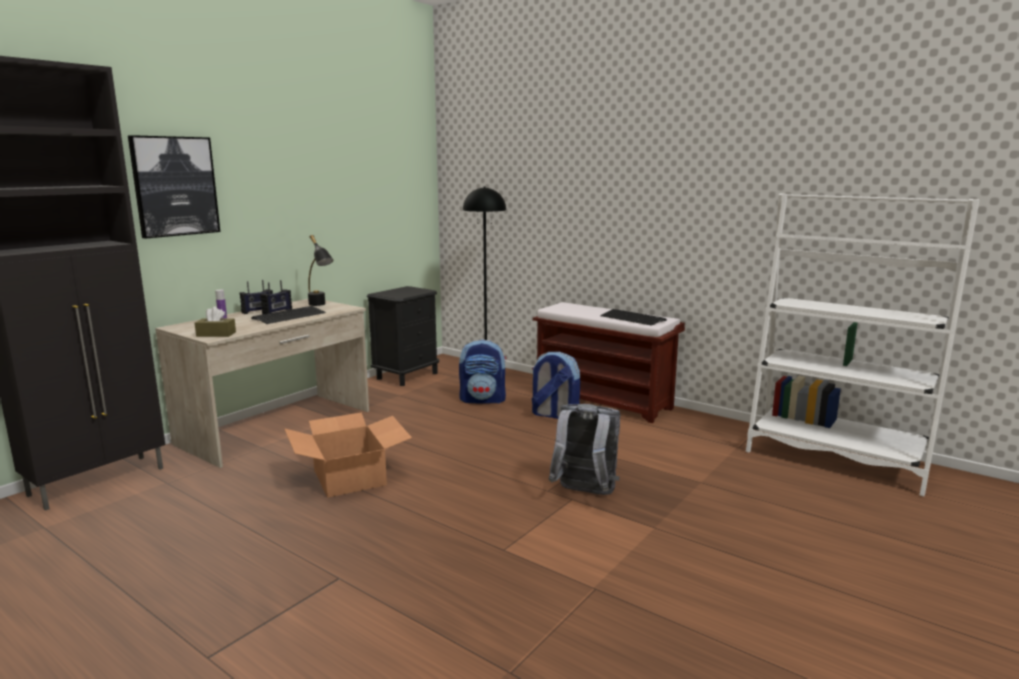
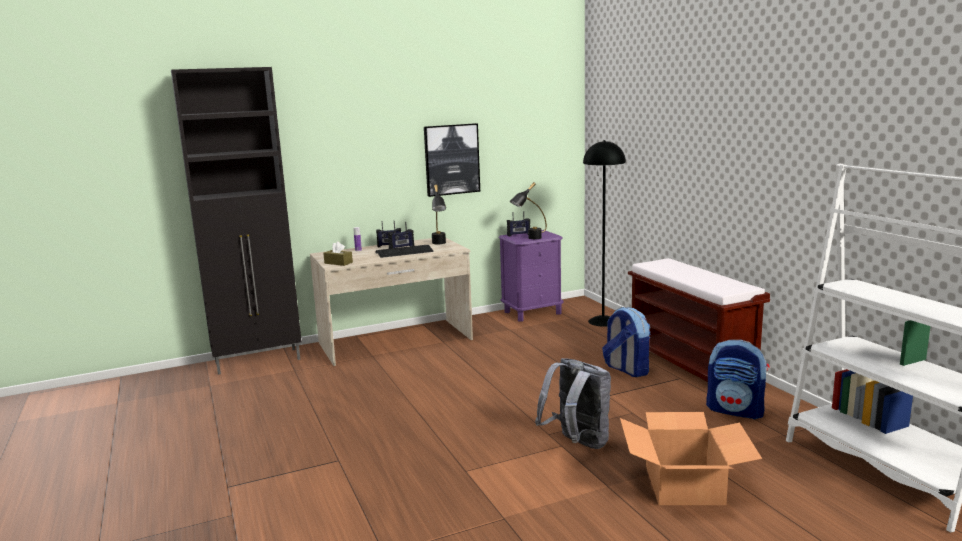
camera: 30 degrees right, 0 degrees up
(175, 186) = (330, 146): picture -> picture (451, 159)
(350, 477) = (410, 390): cardboard box -> cardboard box (685, 484)
(388, 292) = (518, 235): none -> radio
(406, 294) = (529, 238): none -> black table lamp
(407, 375) = (533, 312): black nightstand -> purple nightstand
(483, 400) = (576, 344): backpack -> backpack (736, 410)
(632, 318) = (711, 283): keyboard -> none

